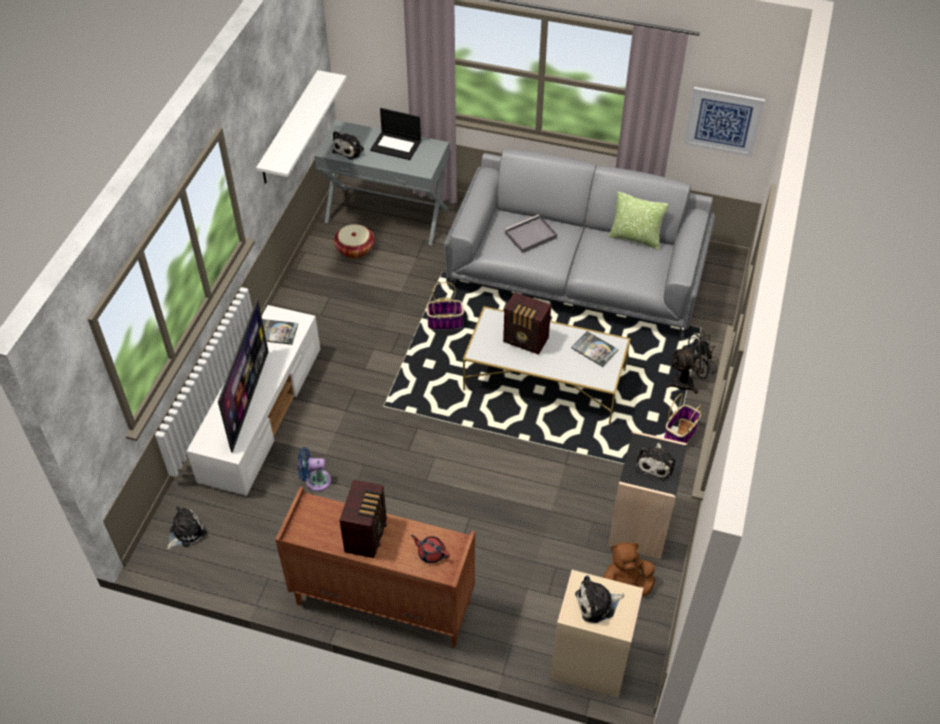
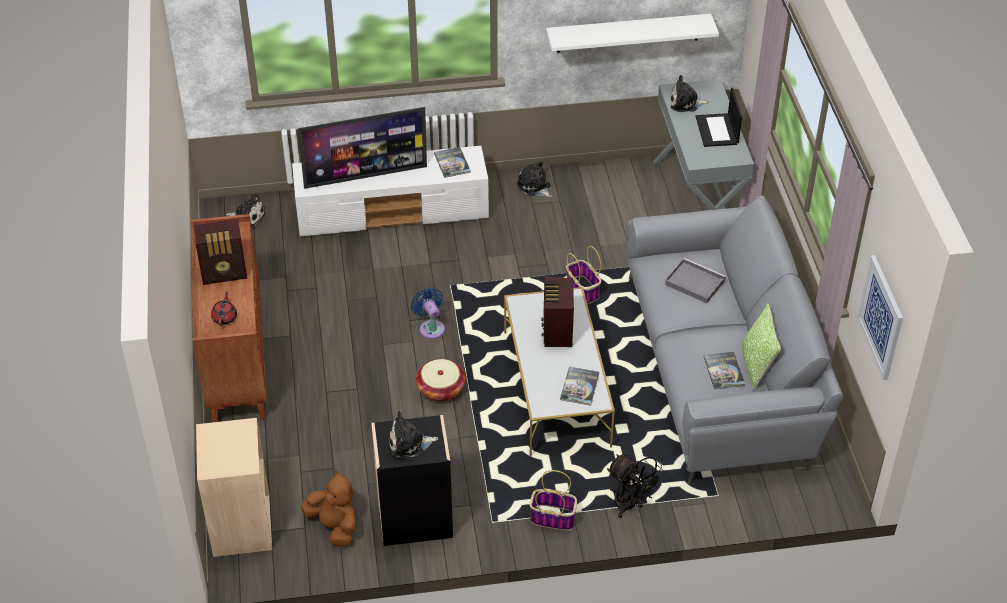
camera: 65 degrees right, 5 degrees down
(315, 480) = (341, 273): blue fan -> blue fan (431, 327)
(355, 249) = (633, 194): basket -> basket (441, 389)
(597, 604) = (226, 445): plush toy -> plush toy (534, 187)
(633, 257) = (724, 371): none -> book

